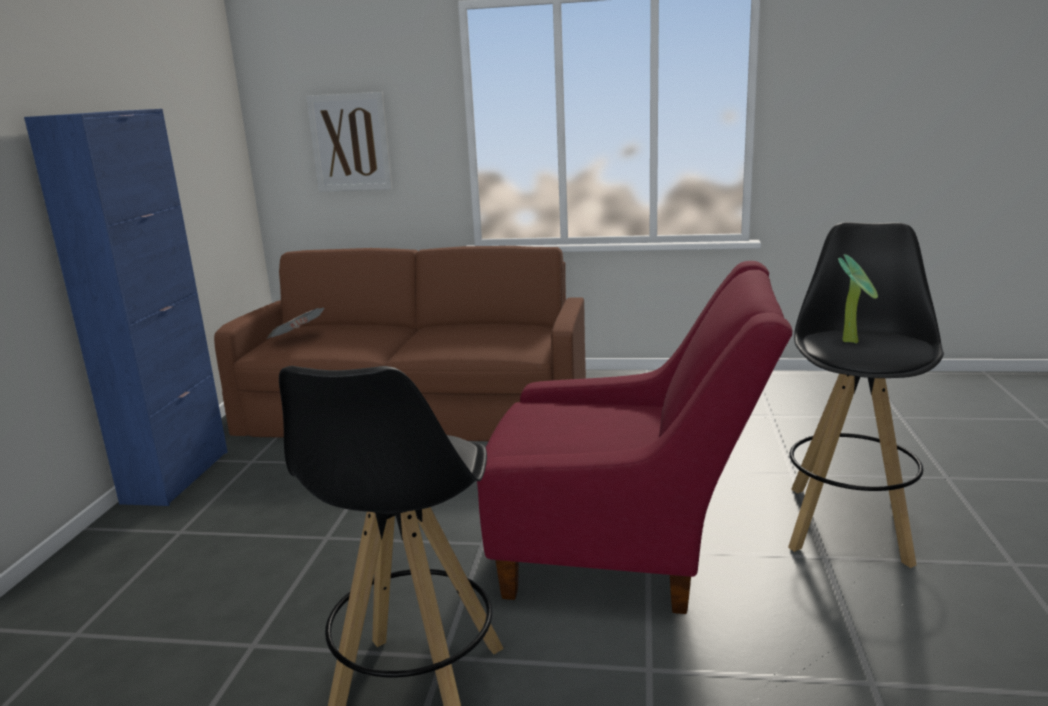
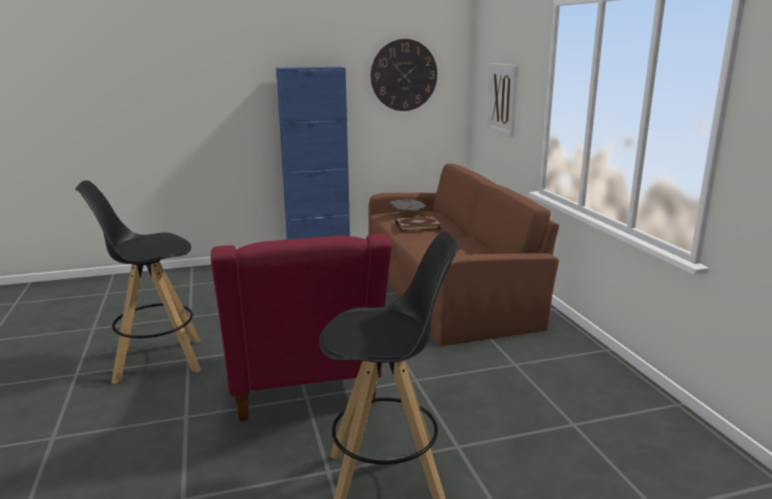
camera: 65 degrees right, 0 degrees up
(184, 124) = (404, 75): none -> wall clock
(358, 339) = (417, 225): none -> book
(852, 341) = (376, 323): potted plant -> none

